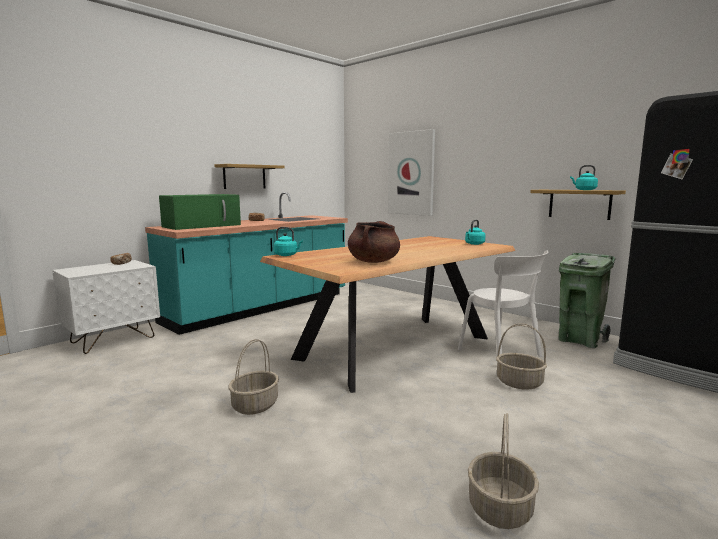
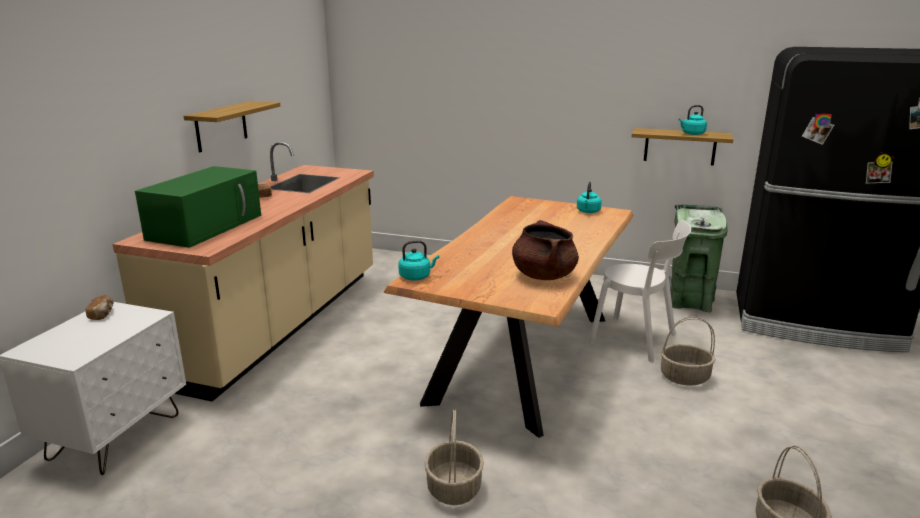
camera: 25 degrees left, 10 degrees up
(261, 308) = (280, 323): turquoise counter -> beige counter
(411, 173) = (449, 98): picture -> none

